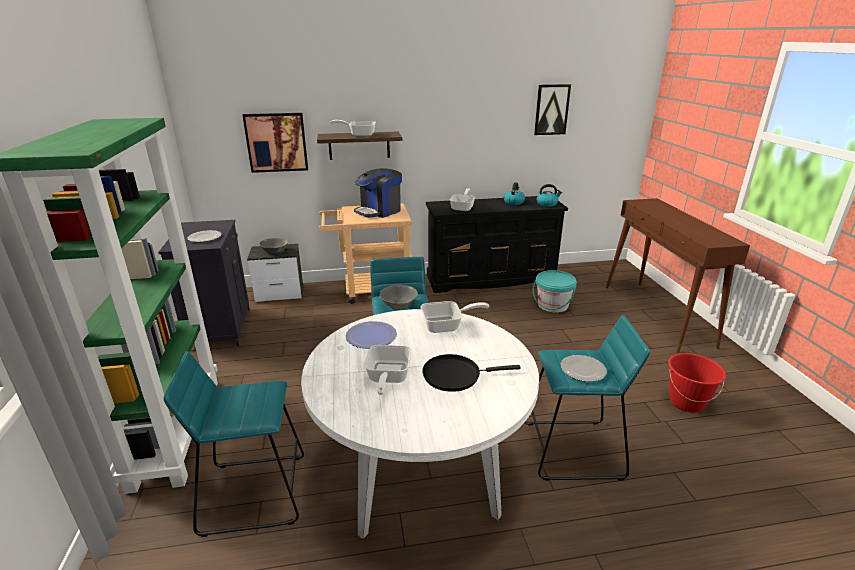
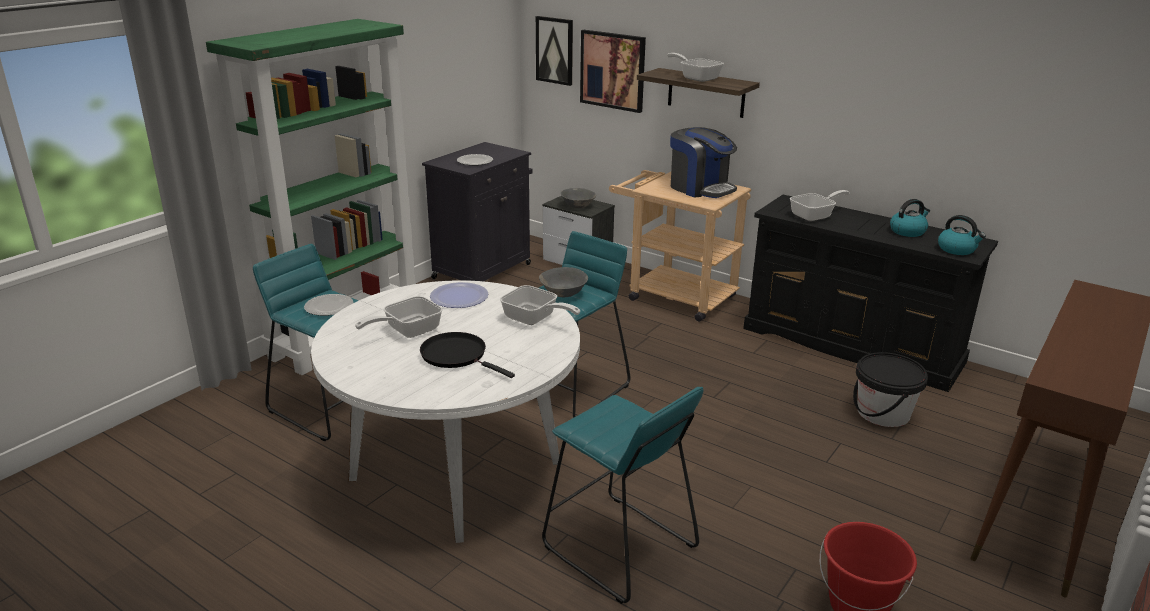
camera: 45 degrees right, 0 degrees up
(379, 211) = (700, 188): coffee machine -> coffee machine turned 135 degrees counterclockwise
(551, 109) = (1019, 90): picture -> picture (555, 50)
(552, 305) = (883, 413): turquoise bucket -> black bucket
(582, 370) = (612, 429): plate -> plate (328, 307)

